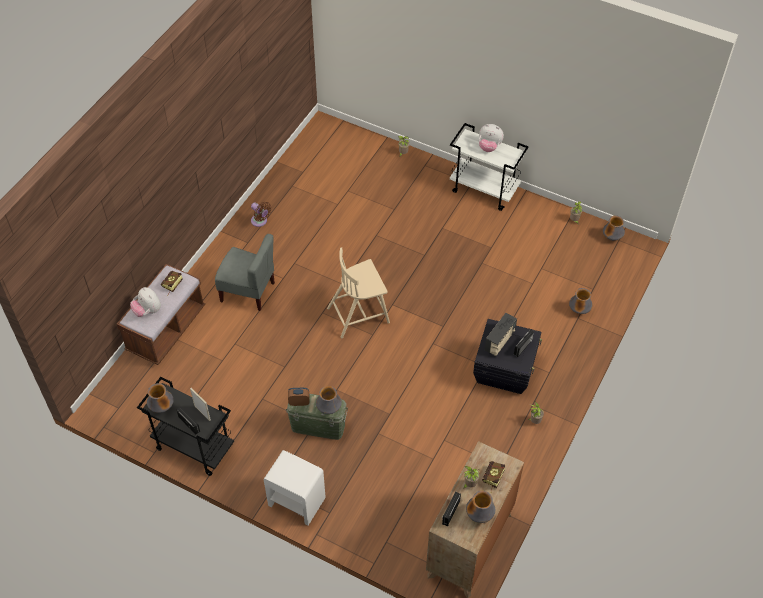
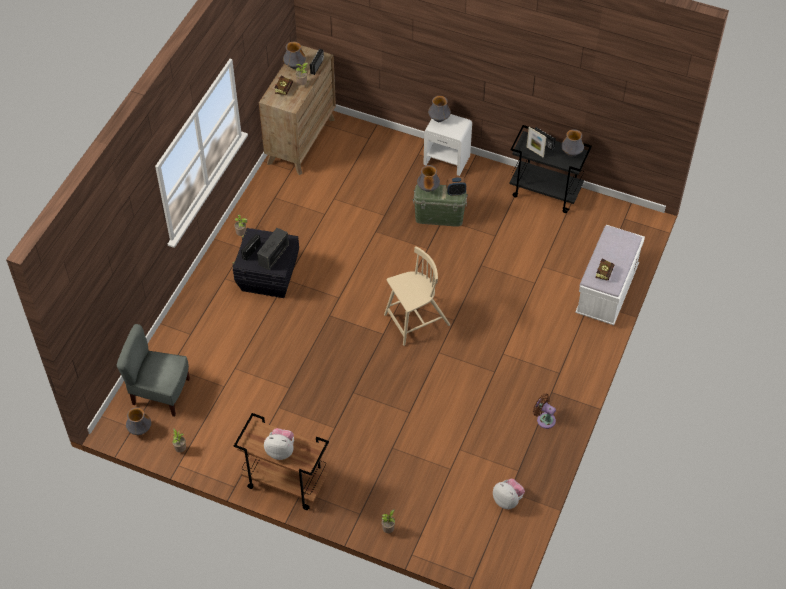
camera: 175 degrees right, 0 degrees up
(148, 311) = (618, 246): plush toy -> plush toy (507, 500)
(166, 329) = (606, 291): brown bench -> white bench
(248, 291) = (535, 336): grey chair -> grey chair (160, 393)
(484, 190) = (285, 483): white cart -> brown cart
(579, 310) = (188, 342): vase -> vase (439, 119)

